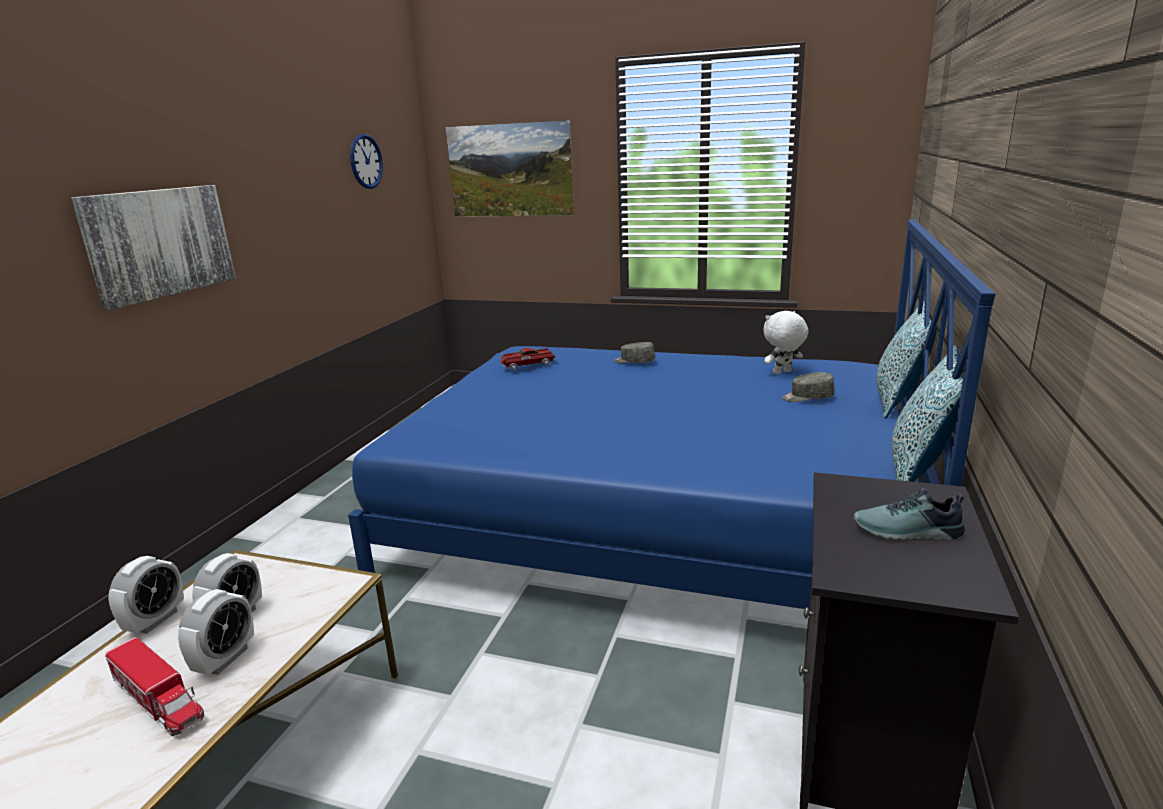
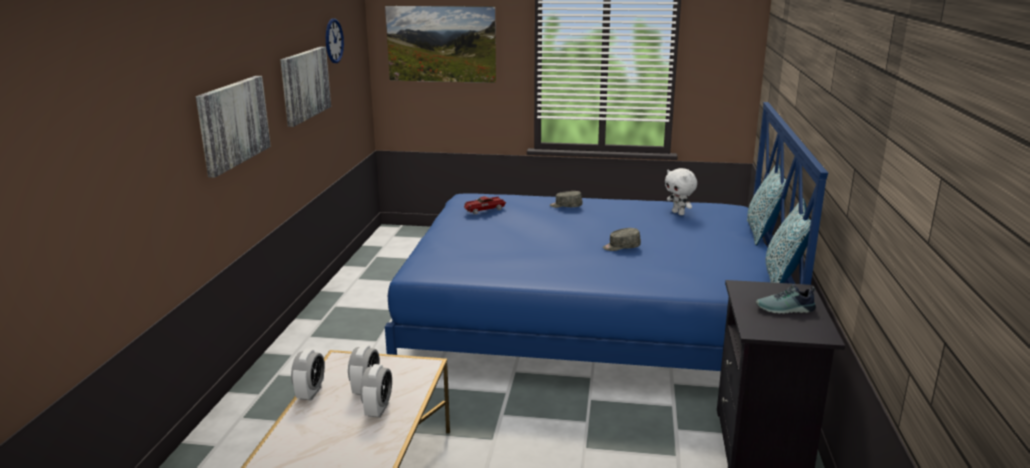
camera: 10 degrees left, 0 degrees up
(159, 700) = (353, 432): toy truck -> none
(309, 208) = (304, 84): none -> picture
(782, 372) = (678, 213): white plush toy -> white plush toy turned 90 degrees counterclockwise
(807, 398) = (701, 232): grey cap -> grey cap (621, 247)

